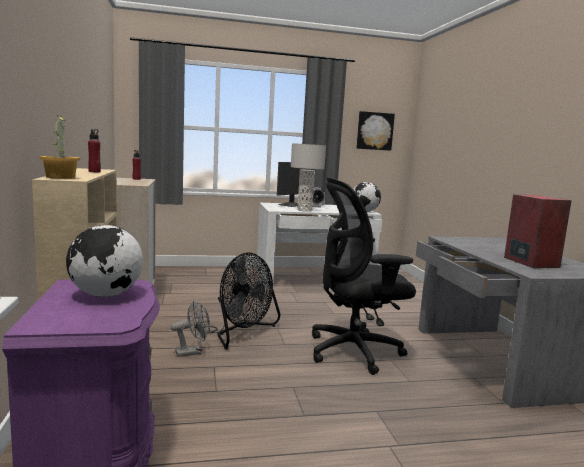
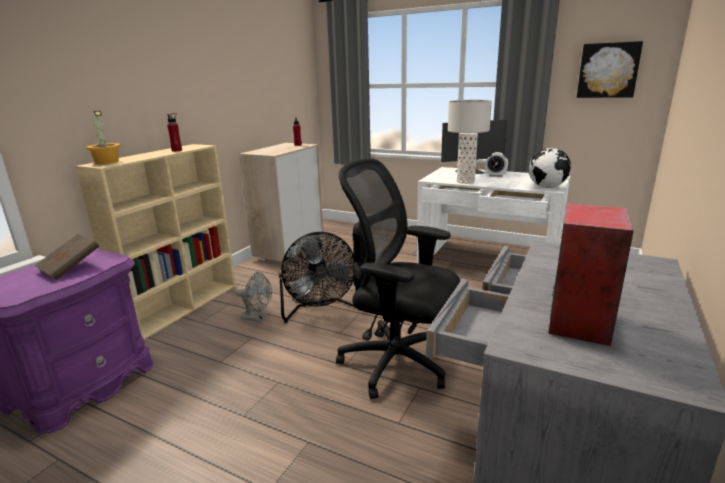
camera: 40 degrees right, 10 degrees up
(106, 295) = (71, 268): globe -> brown book

